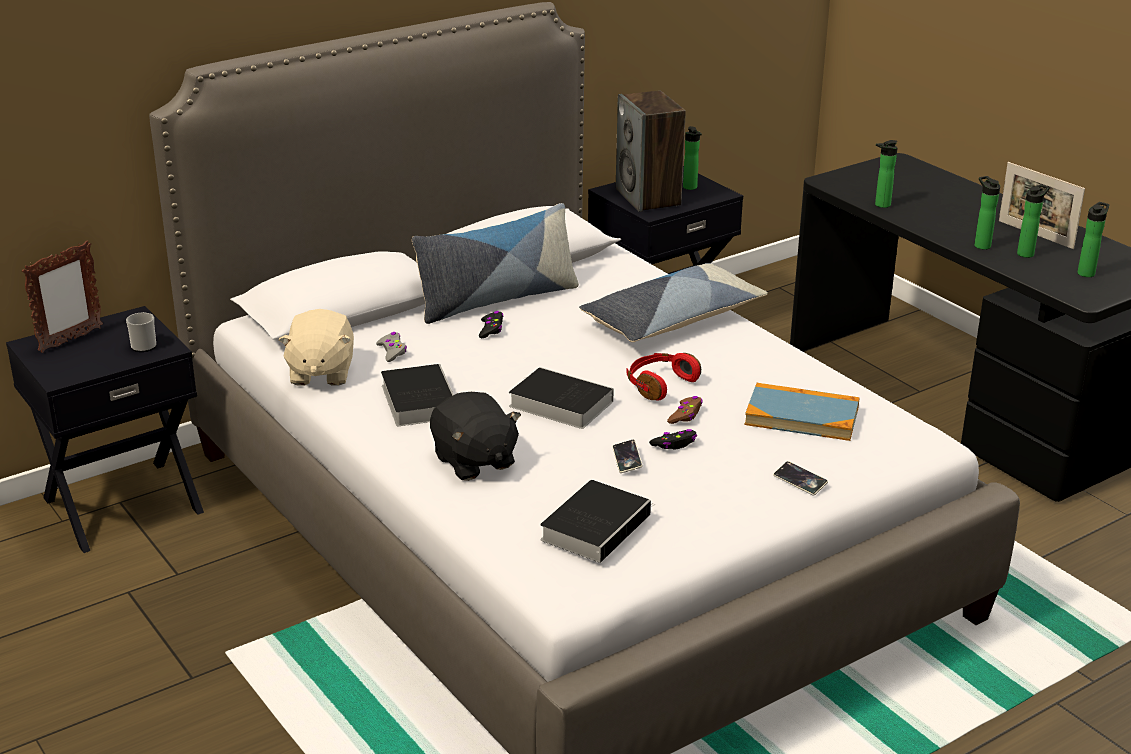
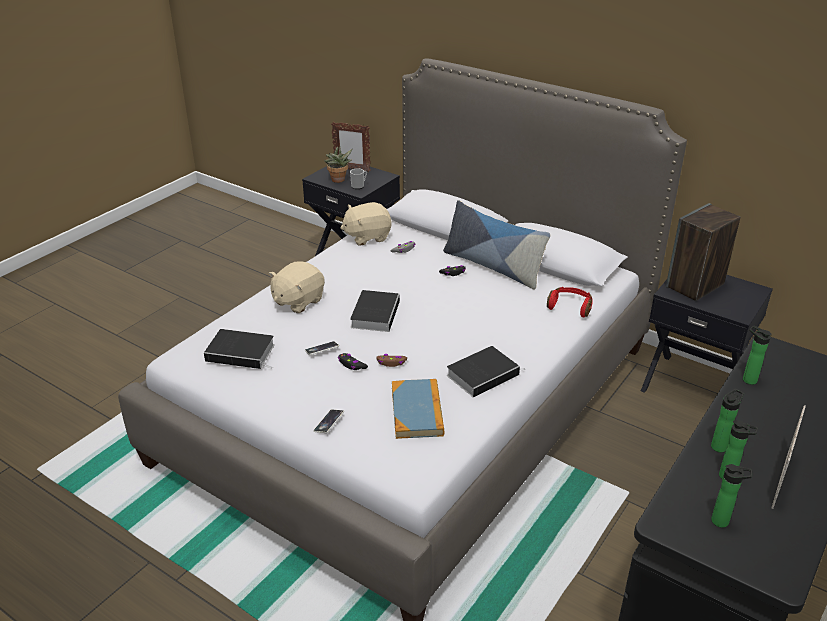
camera: 70 degrees right, 5 degrees up
(100, 359) = (338, 180): none -> potted plant
(418, 399) = (354, 270): book -> book (484, 374)
(473, 461) = (298, 301): black plush toy -> beige plush toy
(659, 384) = (423, 345): red headphones -> red headphones (570, 307)
(672, 319) = (519, 334): pillow -> none
(691, 188) = (733, 300): bottle -> none

